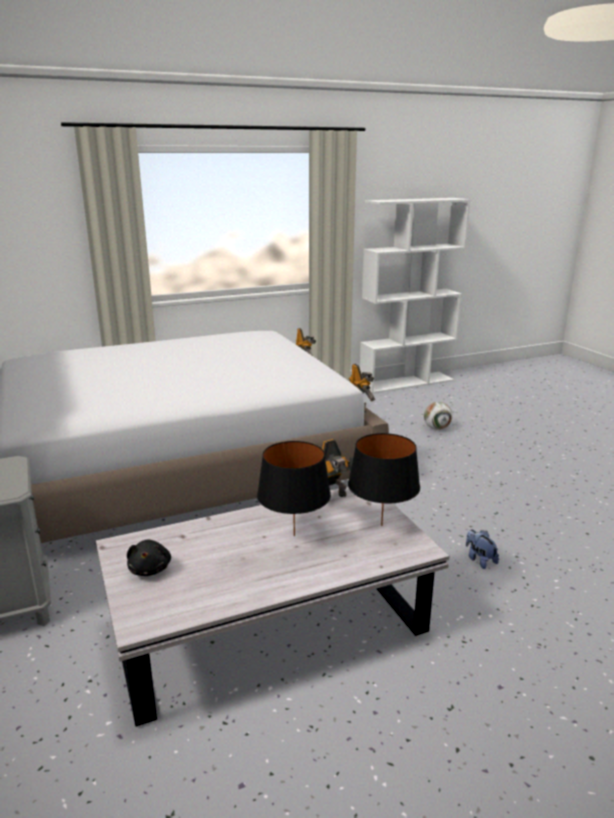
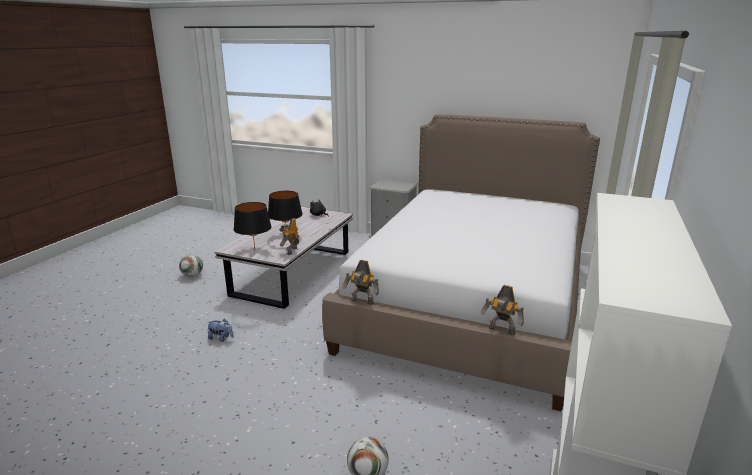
camera: 135 degrees right, 0 degrees up
(464, 760) = (192, 275): none -> football

